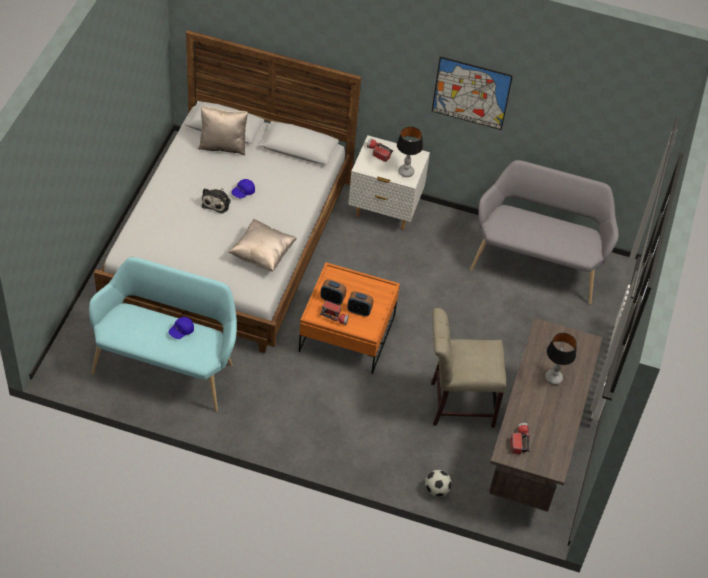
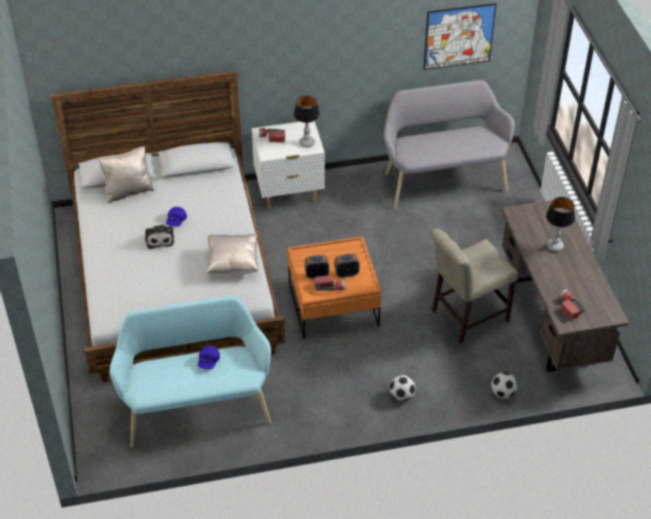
camera: 25 degrees left, 5 degrees down
(345, 445) = (402, 396): none -> football
(471, 93) = (342, 44): picture -> picture (459, 36)

